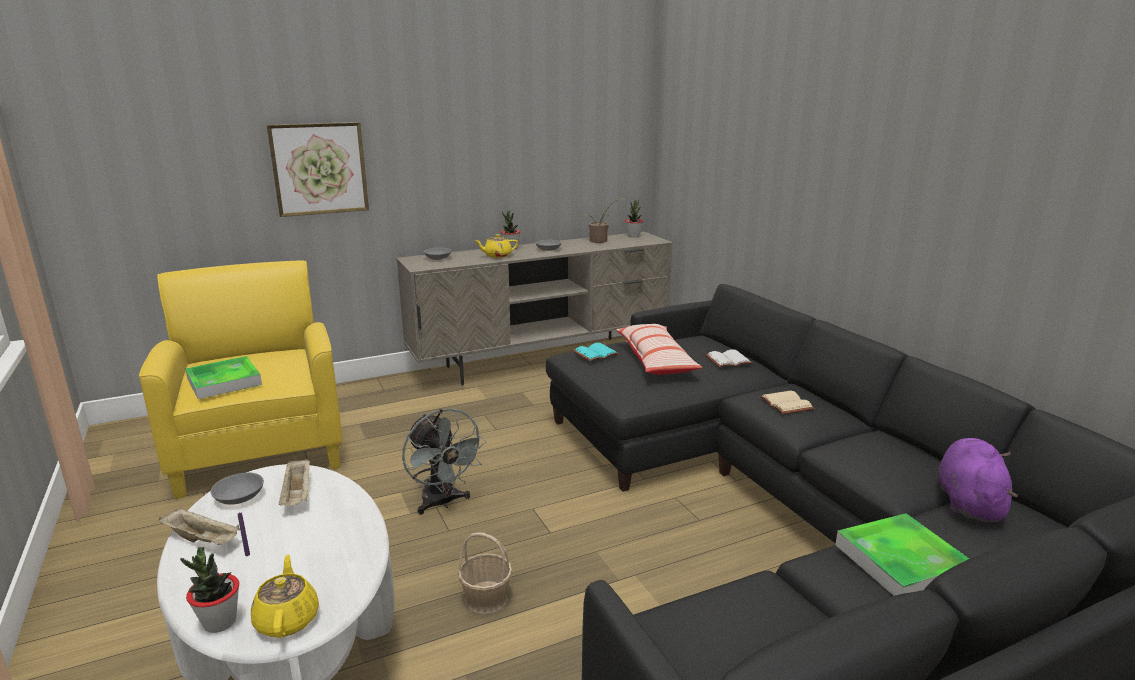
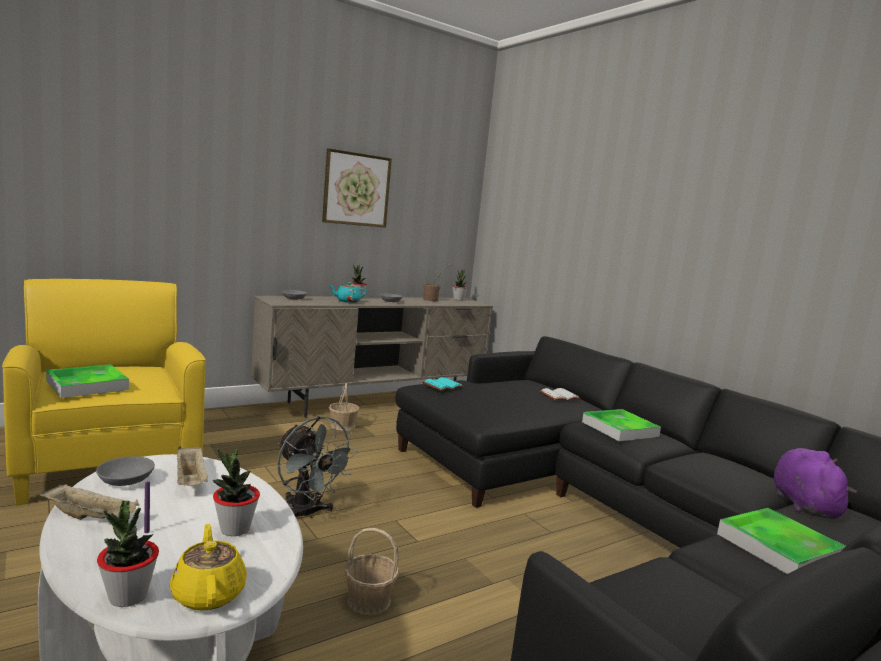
camera: 10 degrees left, 10 degrees down
(319, 169) = (195, 205): picture -> picture (356, 189)
(325, 550) = (234, 529): none -> potted plant
(497, 256) = (347, 301): yellow teapot -> turquoise teapot
(500, 394) = (343, 426): none -> basket
(656, 360) = (497, 393): pillow -> none
(784, 404) = (619, 429): beige book -> tray

